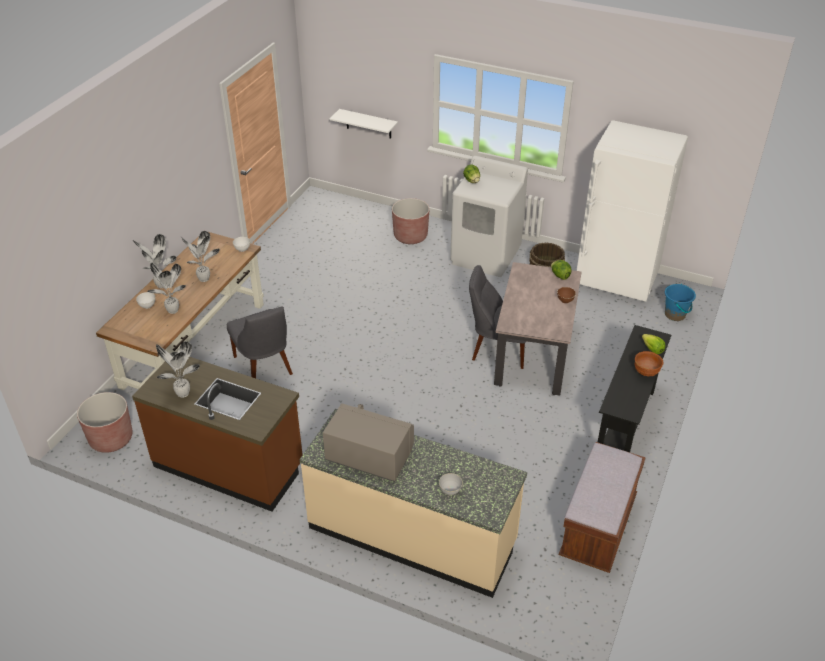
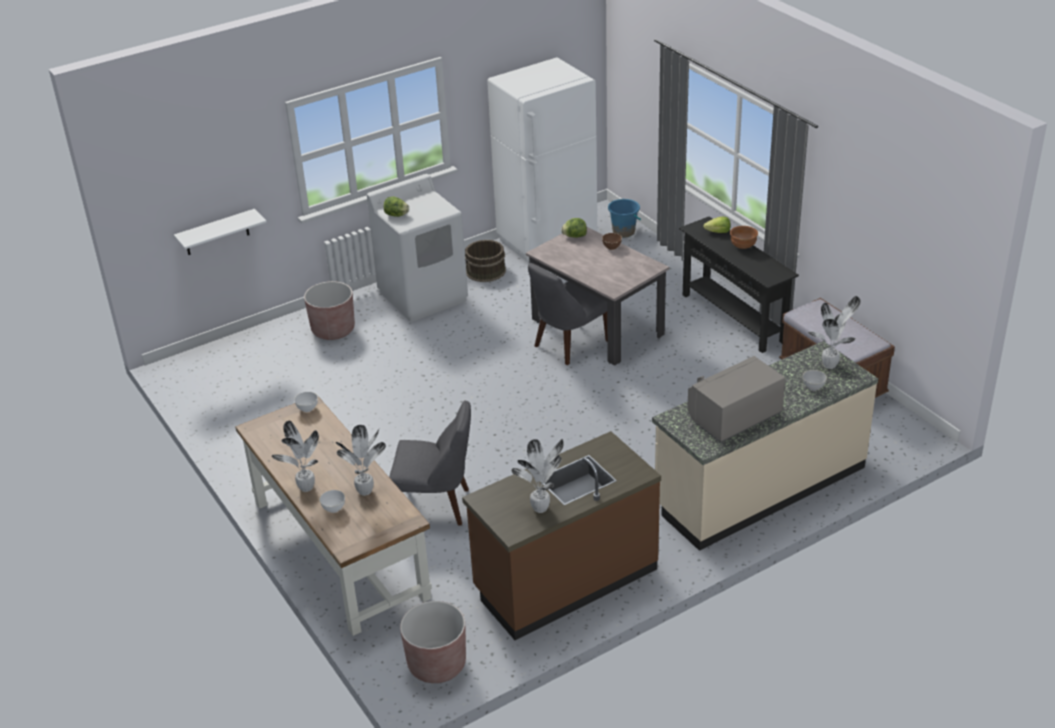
camera: 55 degrees left, 5 degrees down
(204, 279) = (333, 452): potted plant -> potted plant (831, 365)

